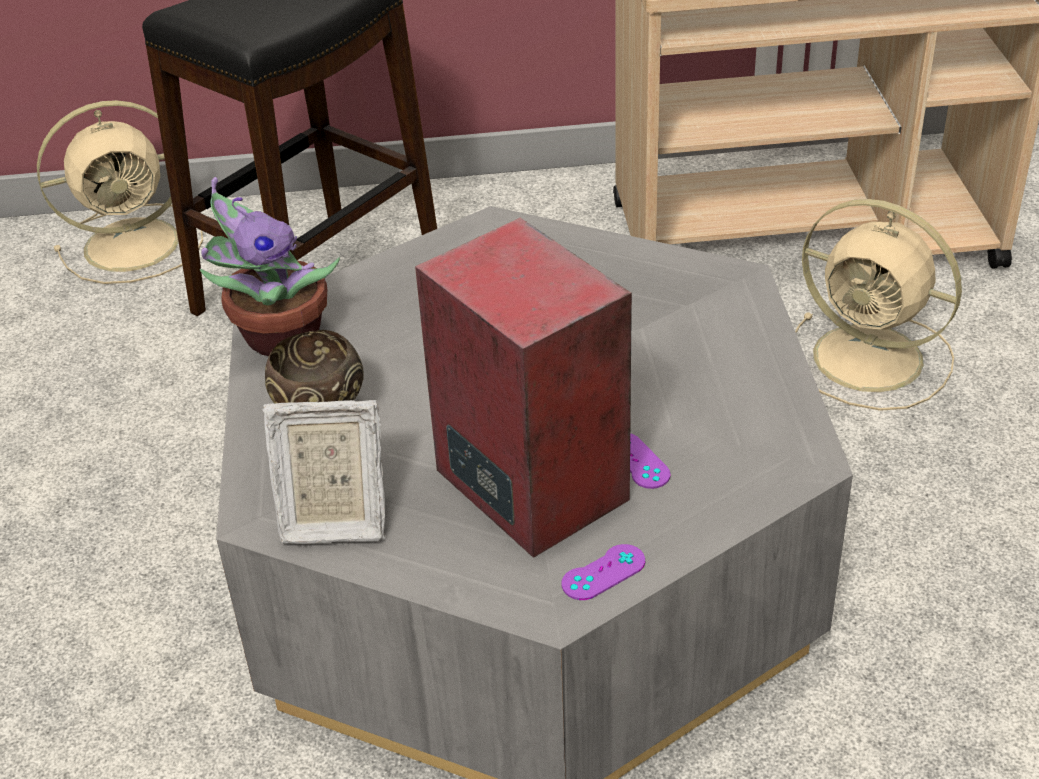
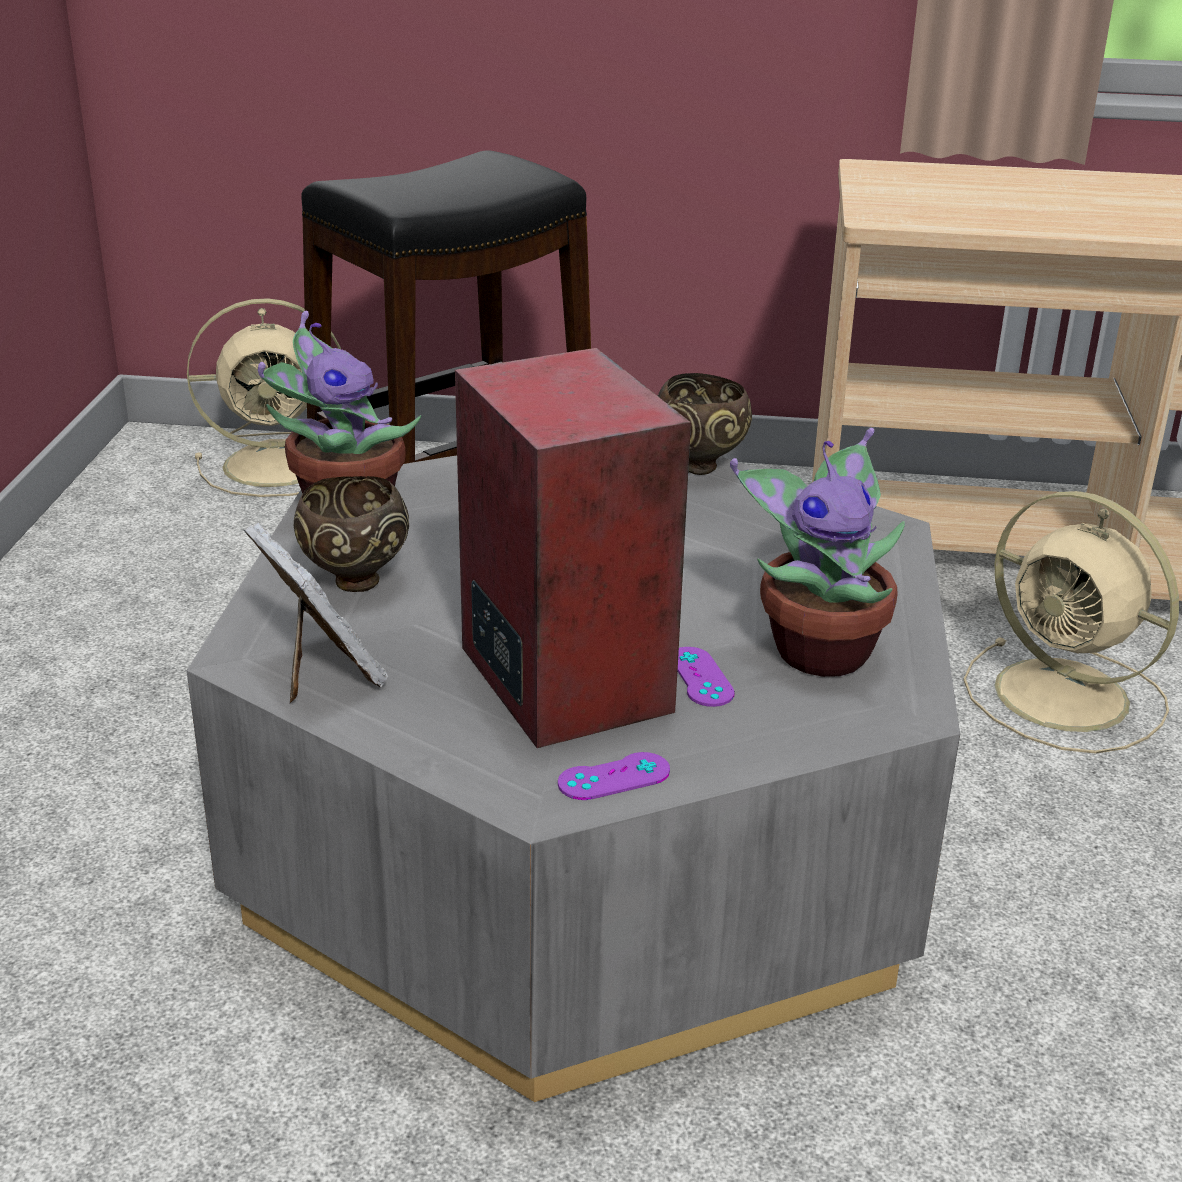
camera: 10 degrees right, 10 degrees down
(332, 519) = (323, 674): picture frame -> picture frame turned 135 degrees counterclockwise
(565, 239) = (701, 467): none -> brown bowl
(721, 414) = (818, 649): none -> potted plant

